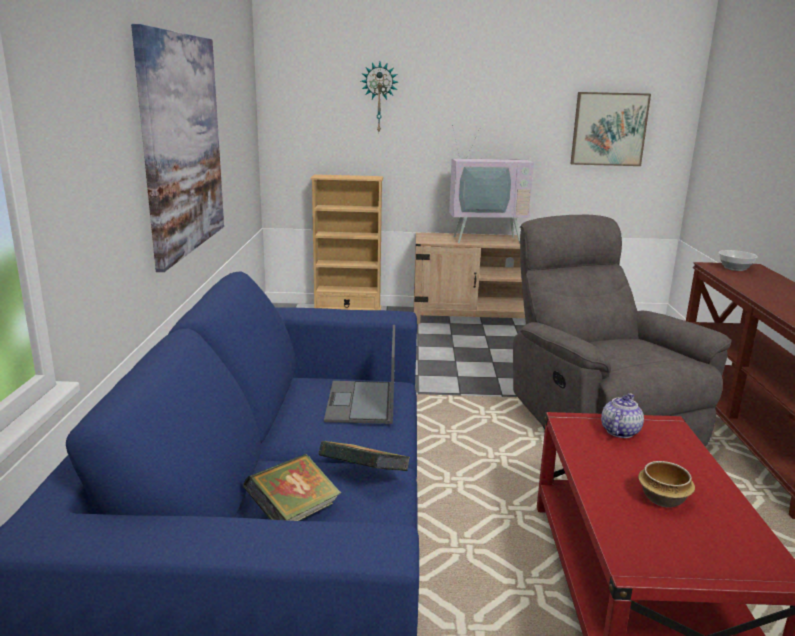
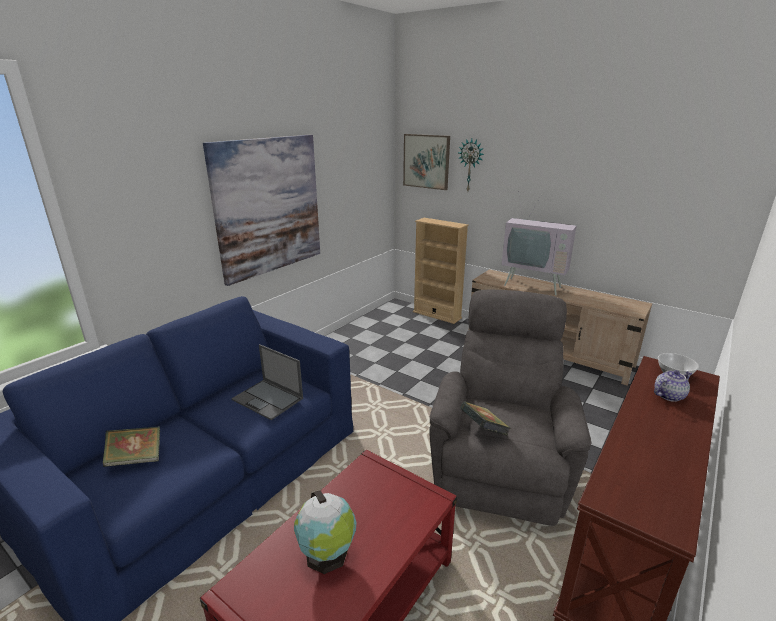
camera: 35 degrees right, 5 degrees up
(361, 403) = (268, 399): laptop -> laptop turned 90 degrees counterclockwise
(364, 478) = (199, 451): book -> book (483, 430)
(609, 129) = (665, 205): picture -> picture (426, 161)
(619, 431) = (388, 487): teapot -> teapot (668, 395)
(664, 499) = (327, 555): bowl -> globe

